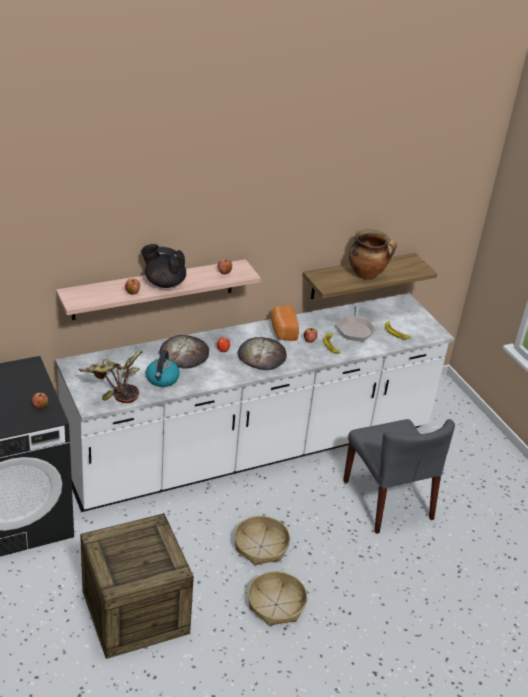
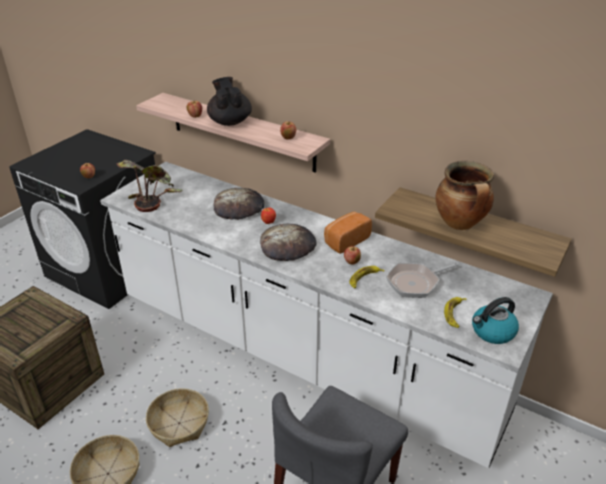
camera: 60 degrees right, 0 degrees up
(162, 379) = (189, 212): kettle -> kettle (492, 332)

